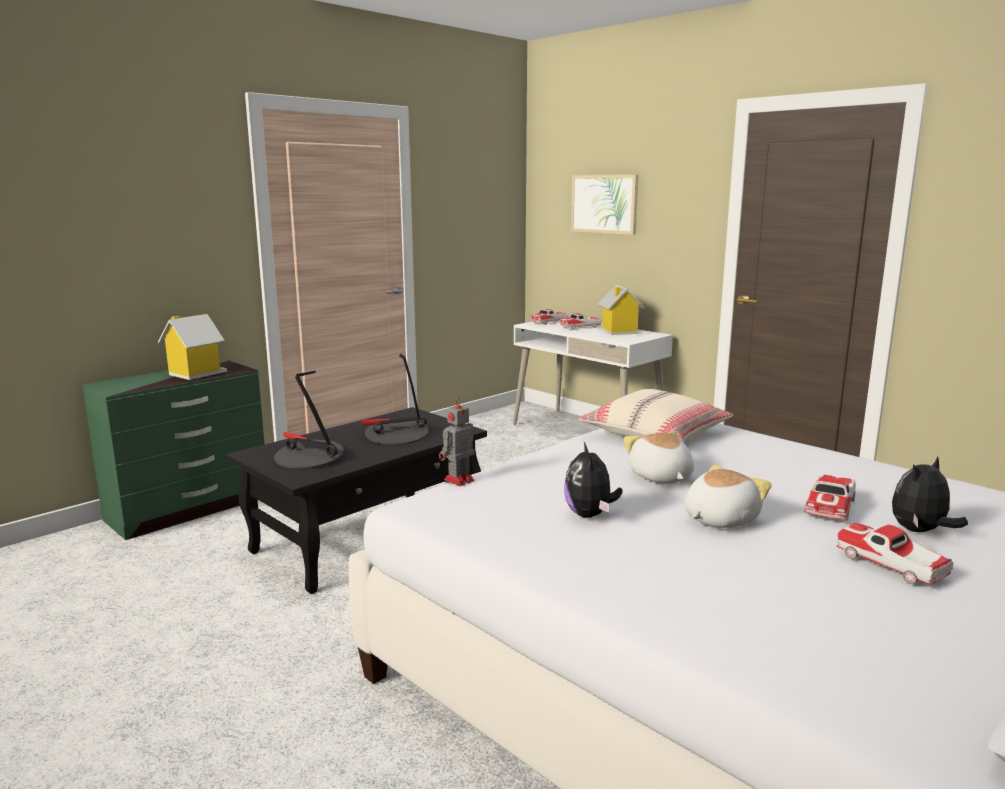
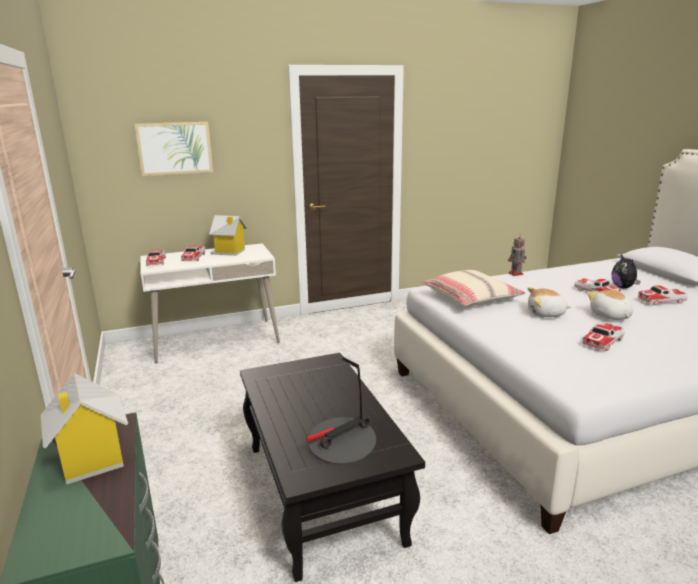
camera: 65 degrees left, 5 degrees up
(397, 435) = (316, 390): table lamp -> none
(458, 480) = (536, 367): toy robot -> toy robot (516, 274)
(590, 515) = (602, 342): plush toy -> toy car

